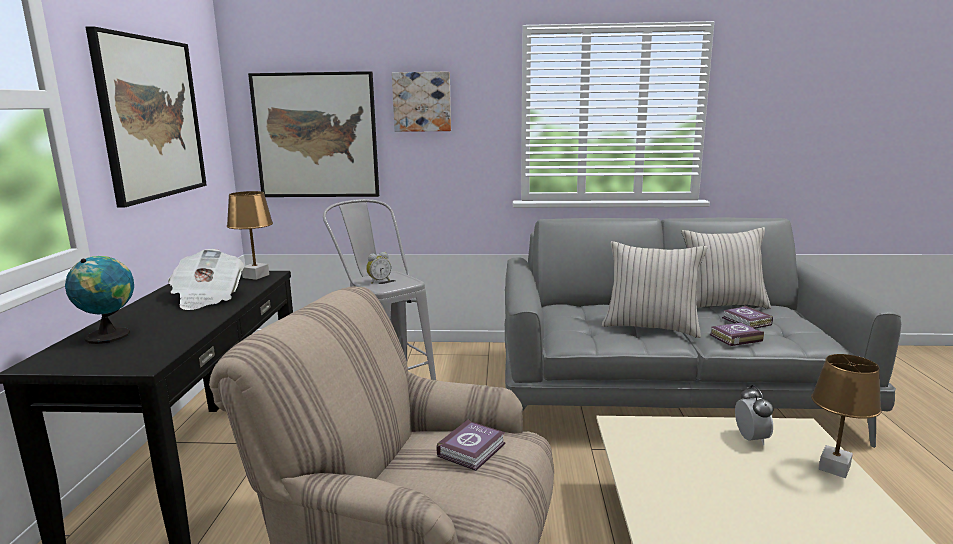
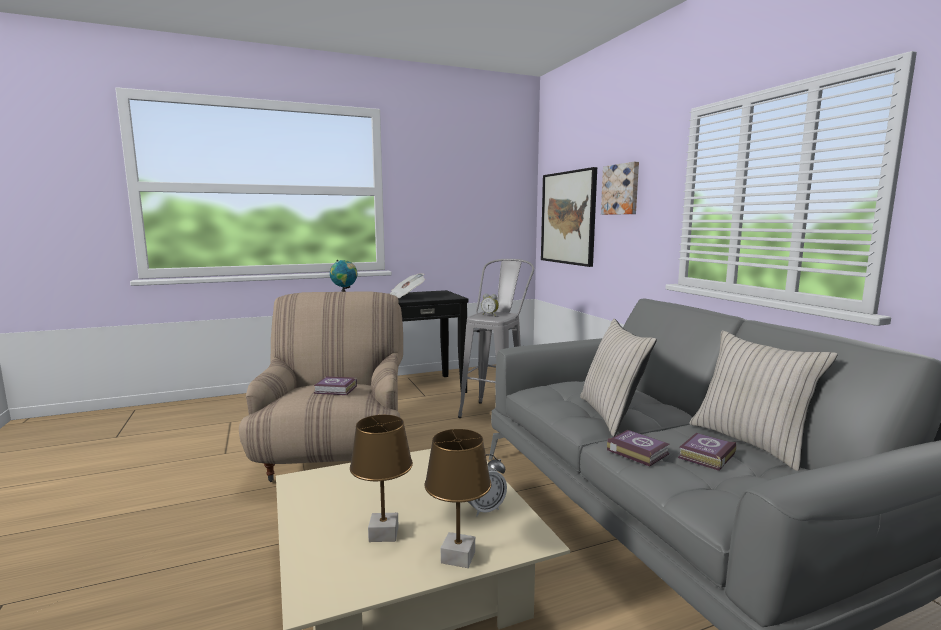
camera: 65 degrees right, 5 degrees down
(151, 118) = (452, 203): picture -> none
(256, 276) = (448, 296): brown table lamp -> brown table lamp (383, 534)

